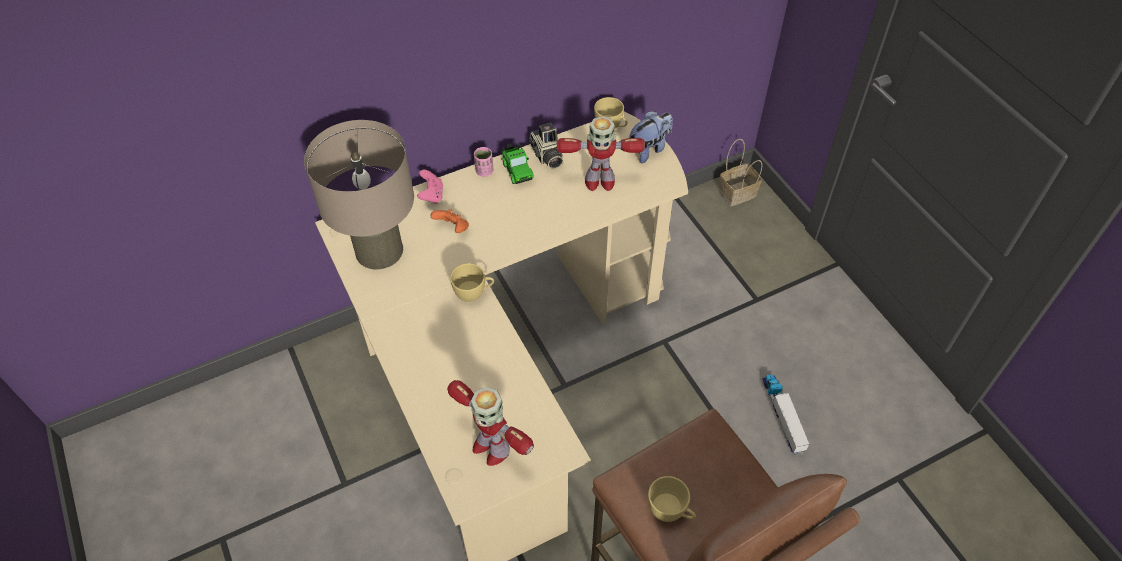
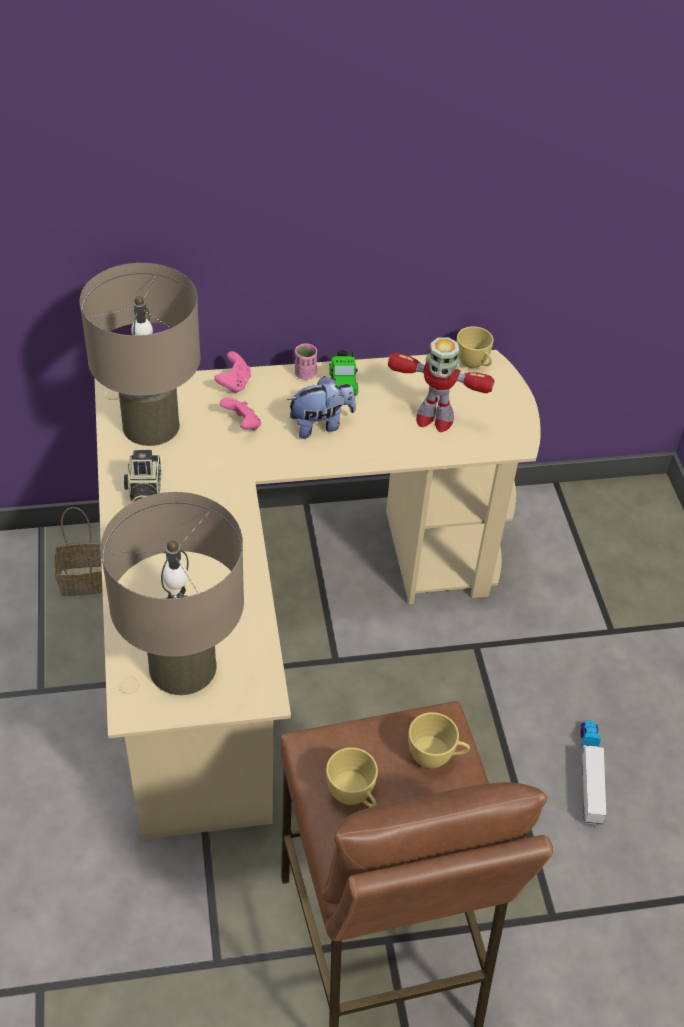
camera: 15 degrees right, 5 degrees down
(453, 228) = (242, 425): orange game controller -> pink game controller
(474, 293) = (236, 499): yellow cup -> yellow cup (435, 757)
(491, 447) = (183, 667): toy robot -> beige table lamp
(547, 156) = (384, 376): camera -> camera (144, 492)
(648, 149) = (508, 399): plush toy -> plush toy (320, 425)
(736, 194) = (635, 503): basket -> basket (81, 582)

